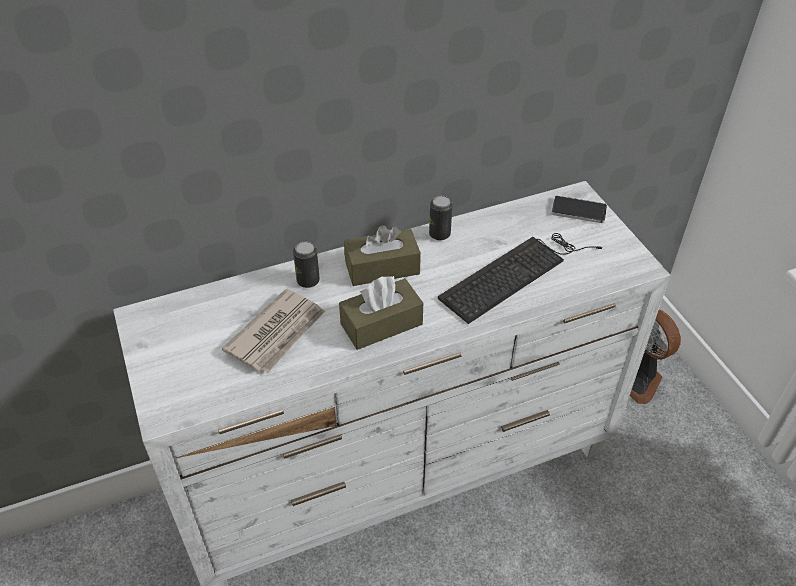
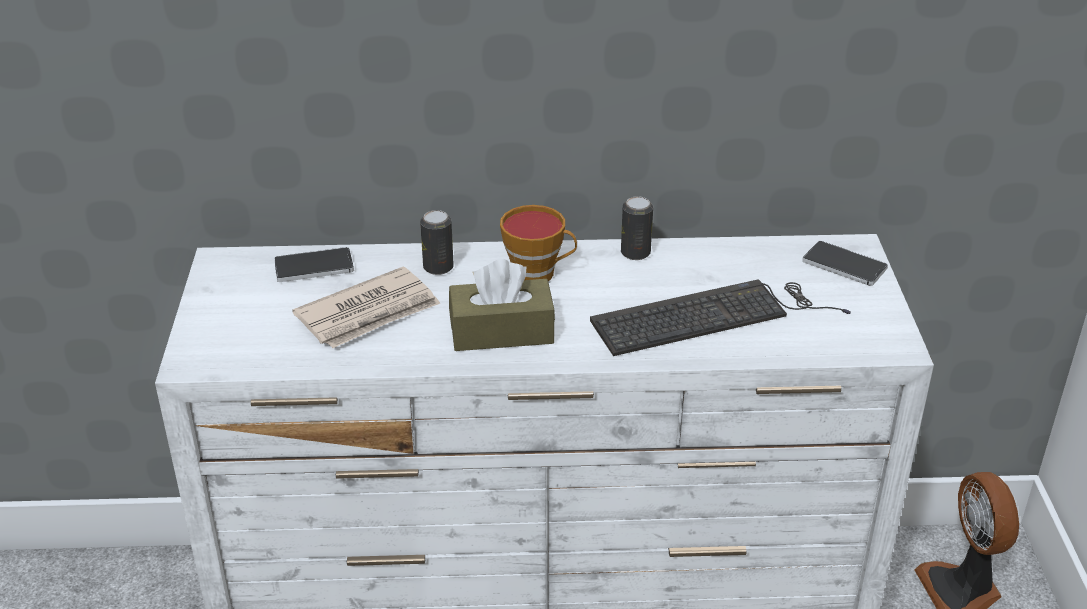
camera: 20 degrees right, 10 degrees down
(215, 303) = (314, 267): none -> phone
(382, 268) = (538, 273): brown tissue box -> cup

